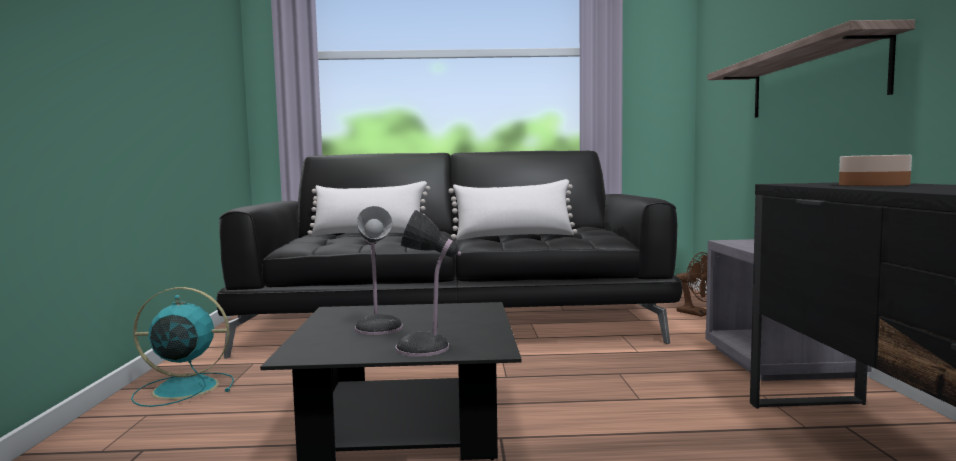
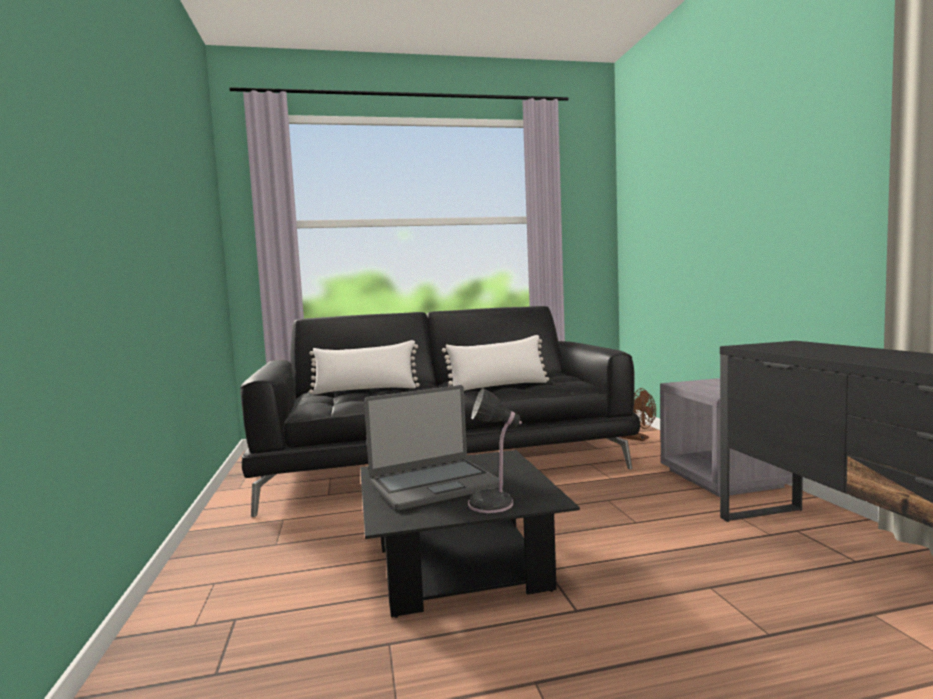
camera: 10 degrees left, 0 degrees up
(182, 388) = (231, 552): turquoise fan -> none
(379, 327) = (434, 485): table lamp -> laptop
(812, 80) = (732, 253): shelf -> none
(872, 184) = (817, 349): bowl -> none

